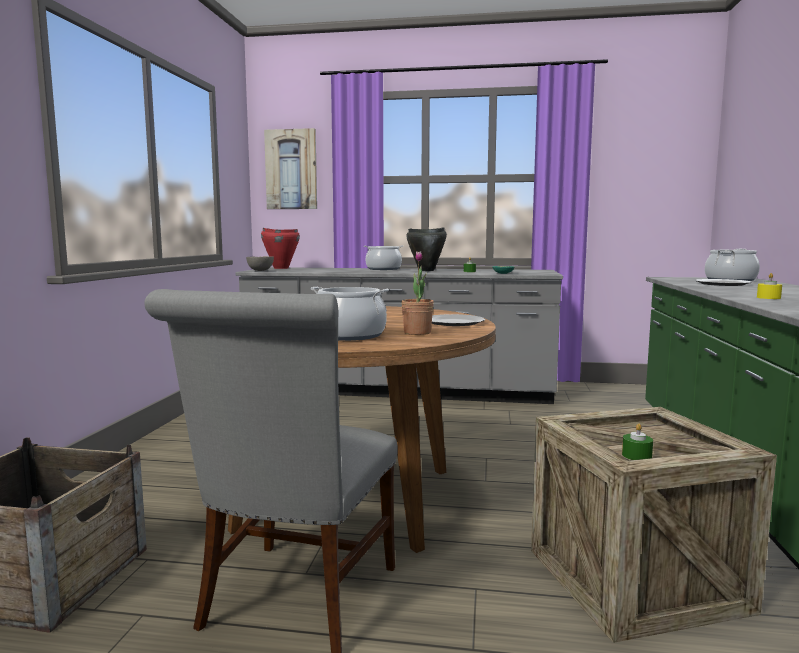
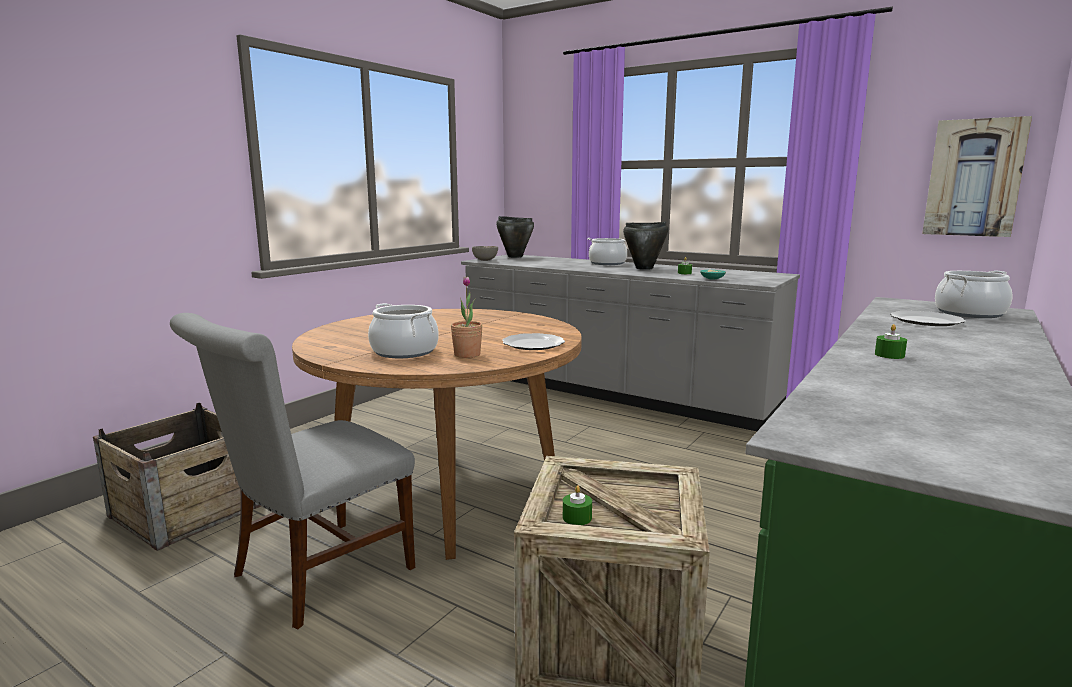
camera: 25 degrees right, 5 degrees up
(280, 268) = (515, 256): red cooking pot -> black cooking pot
(291, 169) = (539, 154): picture -> picture (974, 178)
(768, 298) = (889, 355): yellow candle -> green candle

